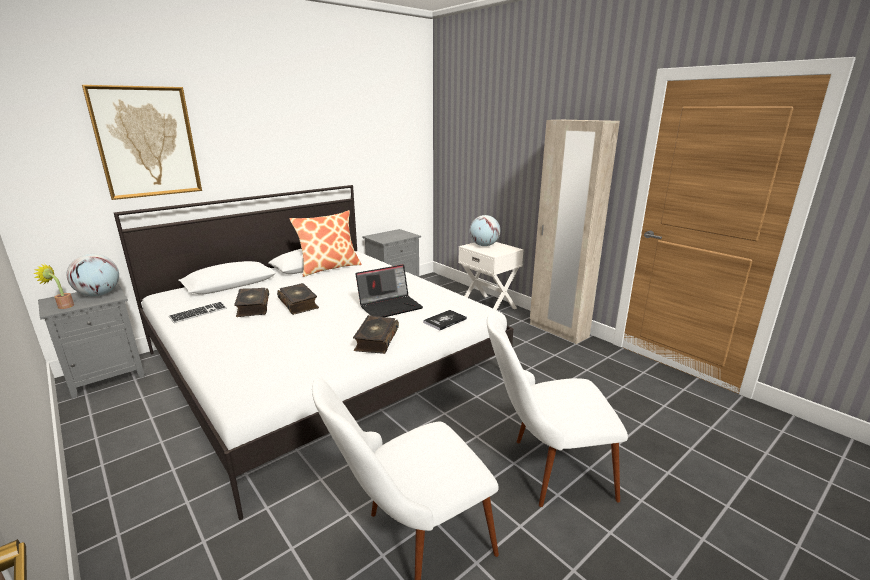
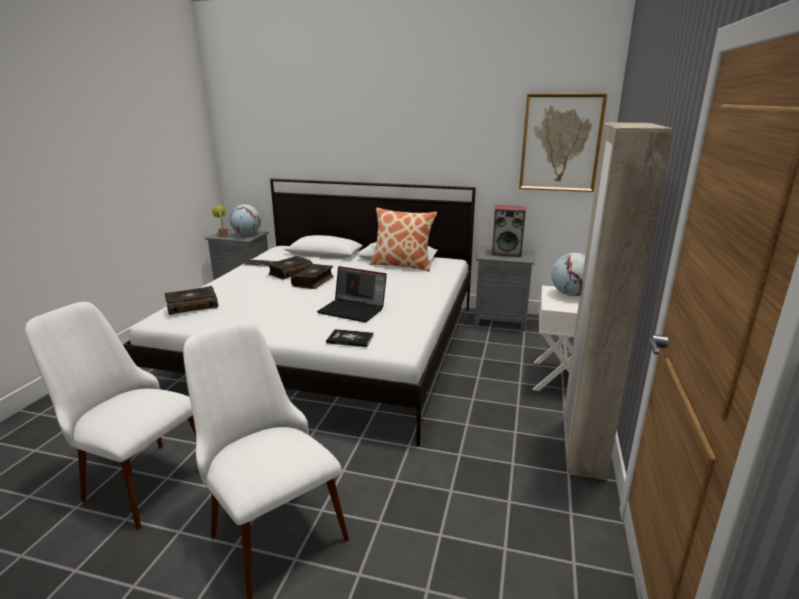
camera: 55 degrees right, 0 degrees up
(146, 142) = (299, 127): picture -> picture (560, 143)
(376, 340) = (278, 326): book -> book (192, 306)
(389, 235) = (507, 252): none -> speaker

